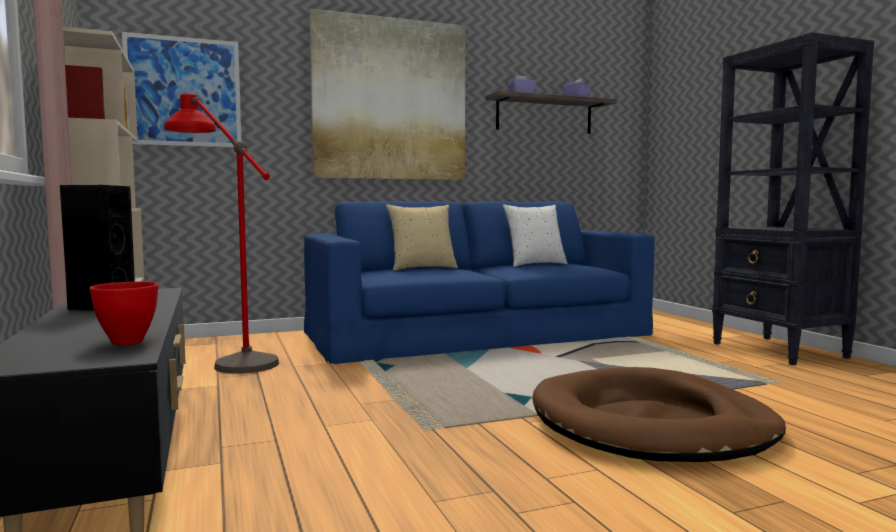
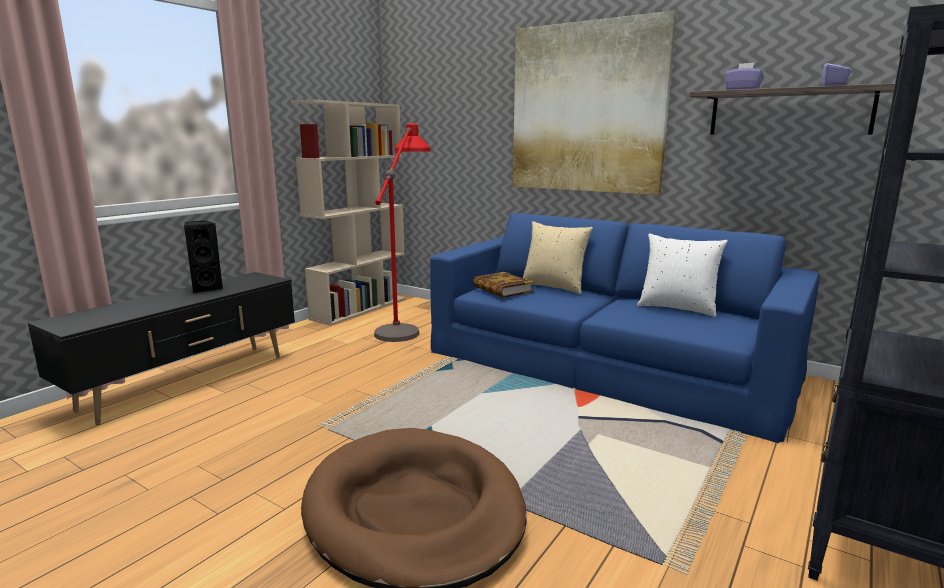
camera: 55 degrees right, 10 degrees up
(128, 341) = (108, 319): red bowl -> none
(184, 92) = (433, 116): picture -> none
(396, 273) = (502, 289): none -> book

